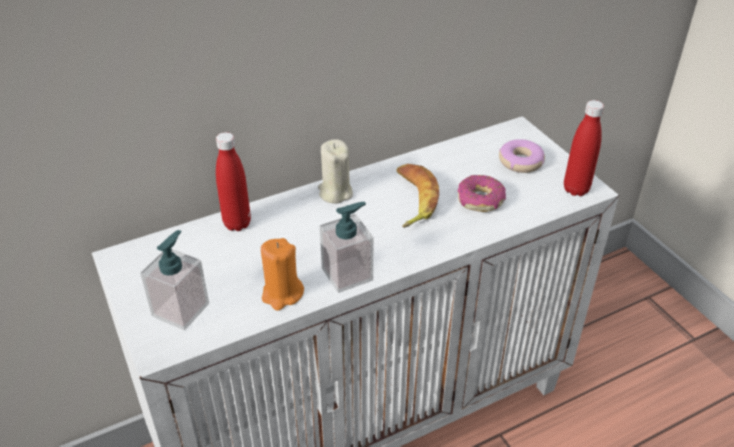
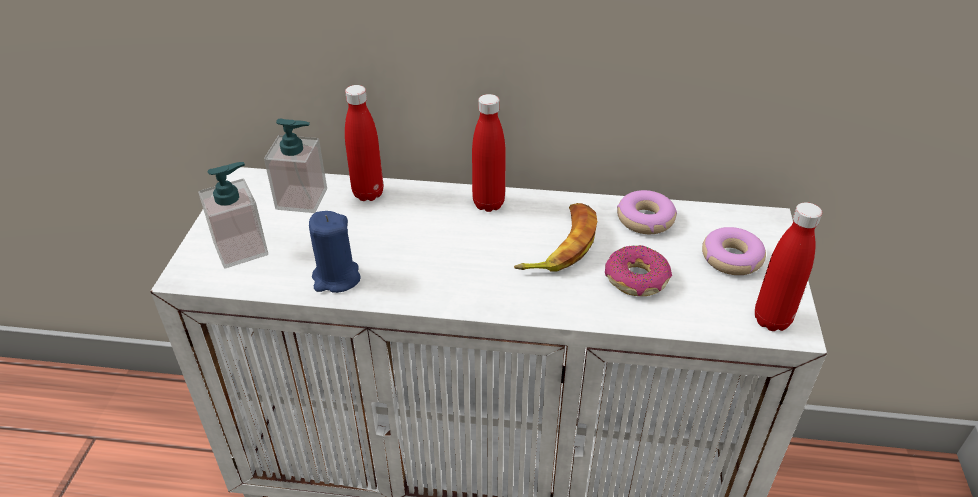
camera: 35 degrees right, 0 degrees up
(282, 294) = (336, 278): orange candle -> blue candle
(335, 192) = (488, 204): beige candle -> red bottle
(347, 274) = (415, 289): soap dispenser -> soap dispenser (302, 199)
(448, 159) = (645, 219): none -> donut

